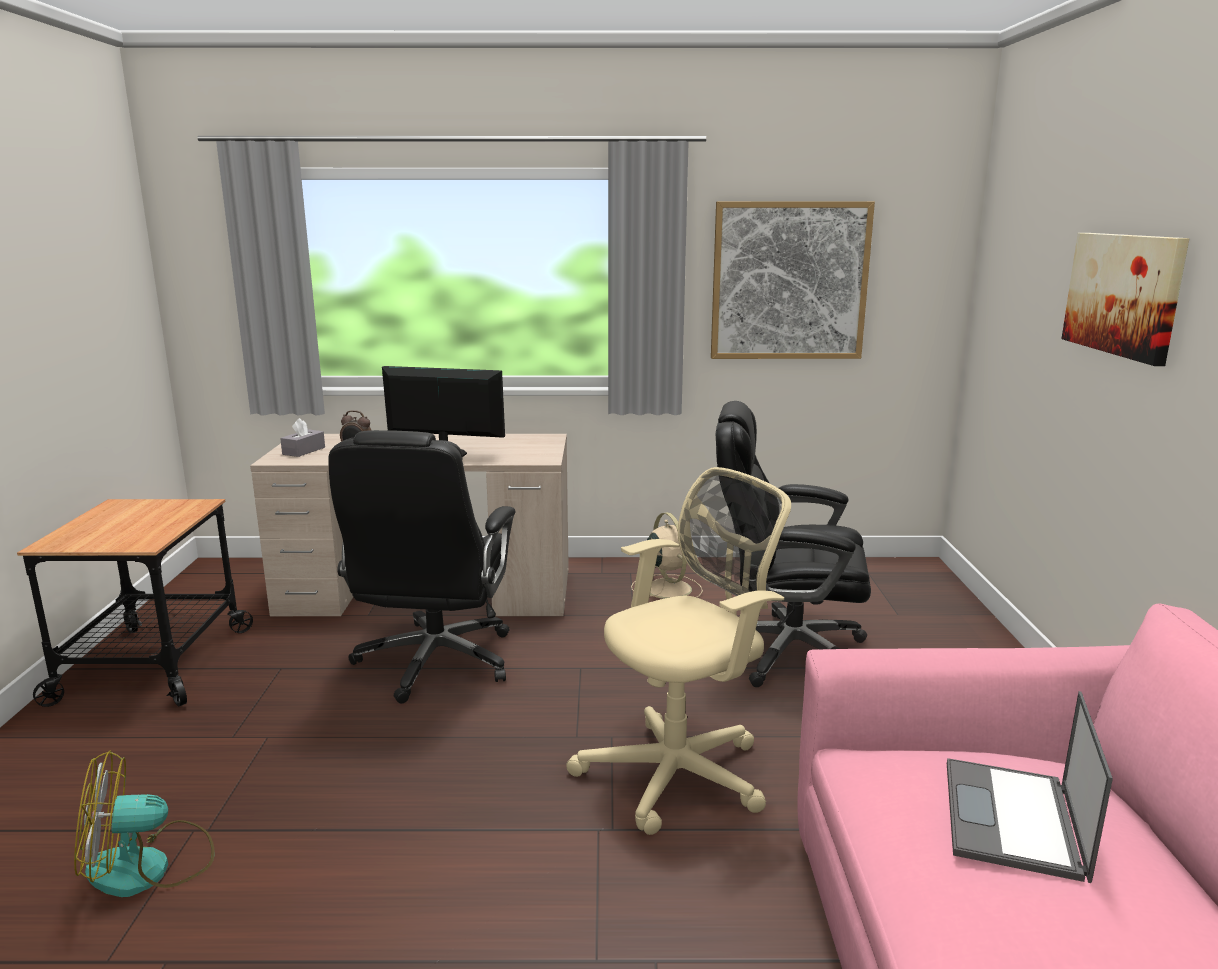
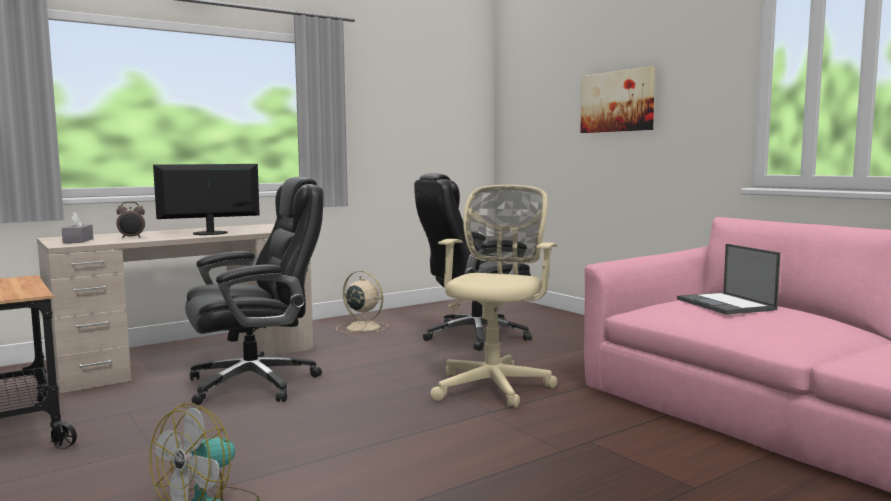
camera: 35 degrees left, 10 degrees down
(435, 662) = (256, 383): black office chair -> black office chair turned 90 degrees counterclockwise
(789, 281) = (402, 117): picture -> none

